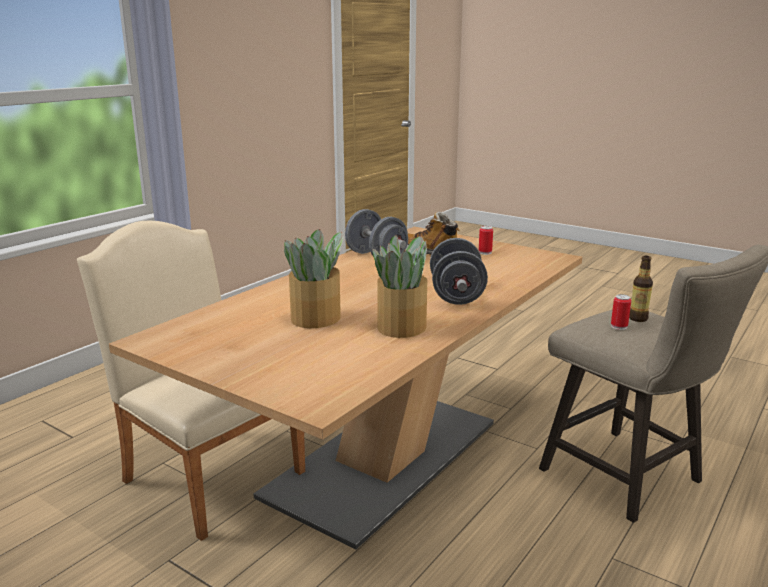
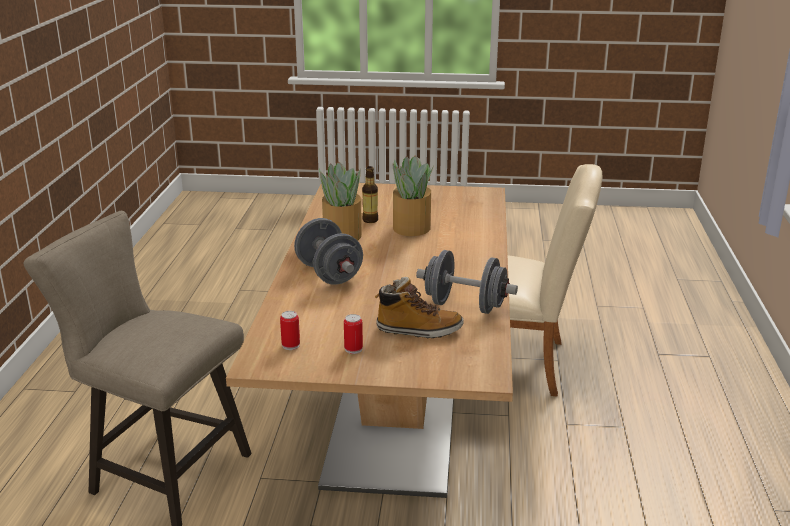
camera: 150 degrees right, 5 degrees up
(619, 326) = (173, 321): can -> can (290, 345)
(638, 319) = (154, 336): bottle -> bottle (370, 220)

